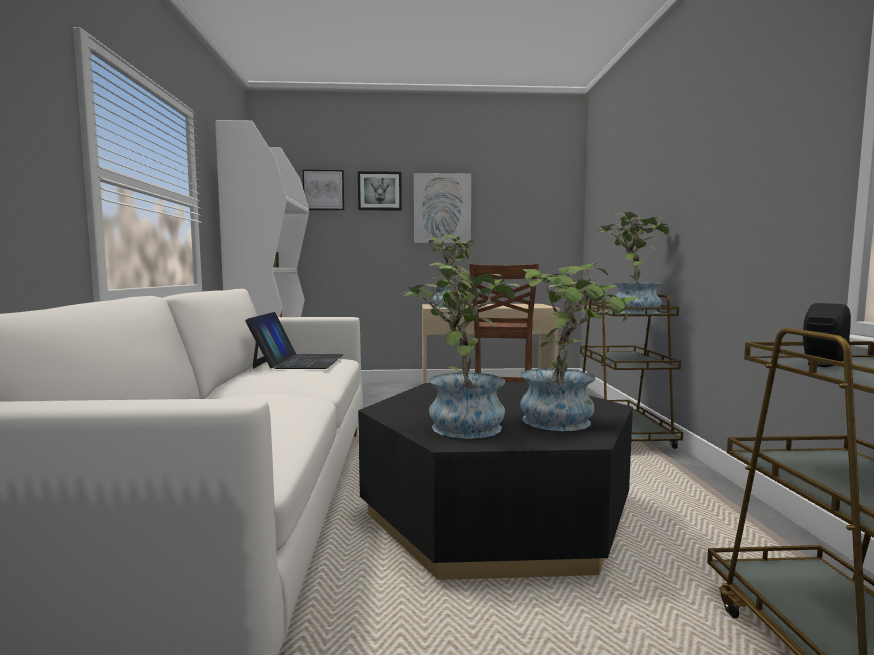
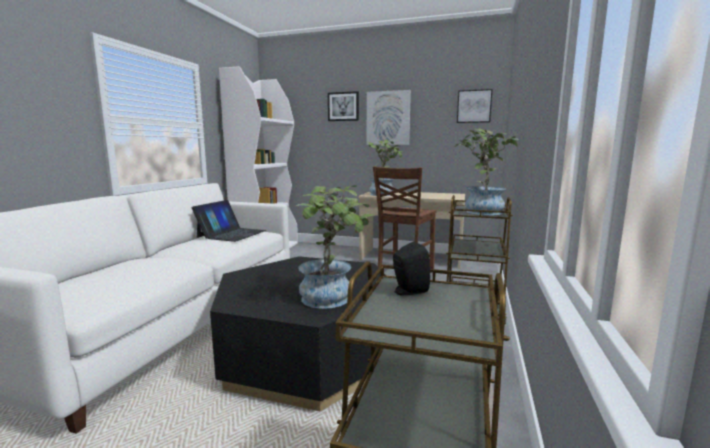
camera: 20 degrees right, 5 degrees up
(323, 190) = (306, 107): picture -> picture (474, 106)
(460, 424) = (261, 292): potted plant -> none

